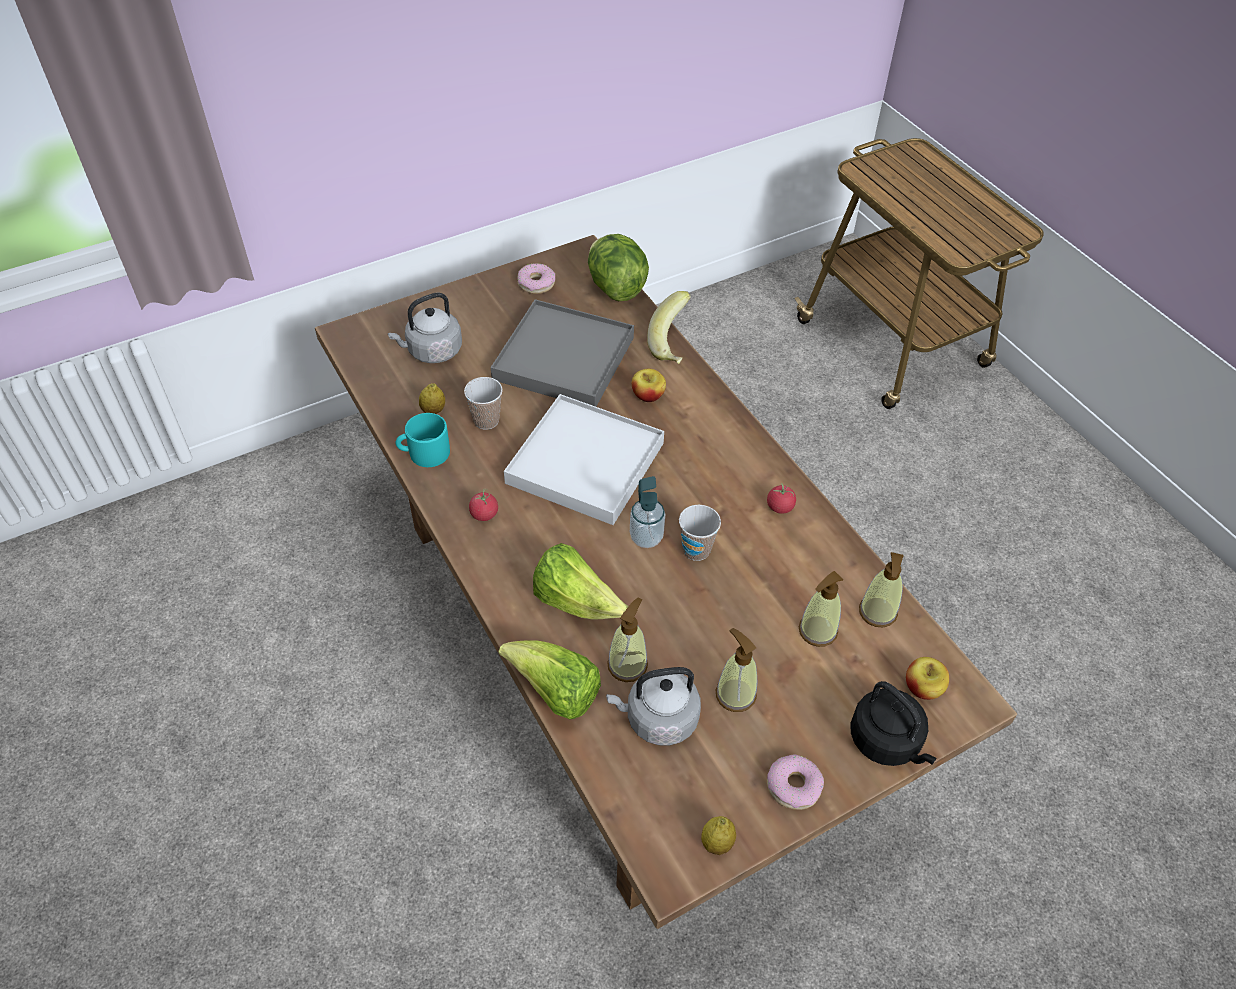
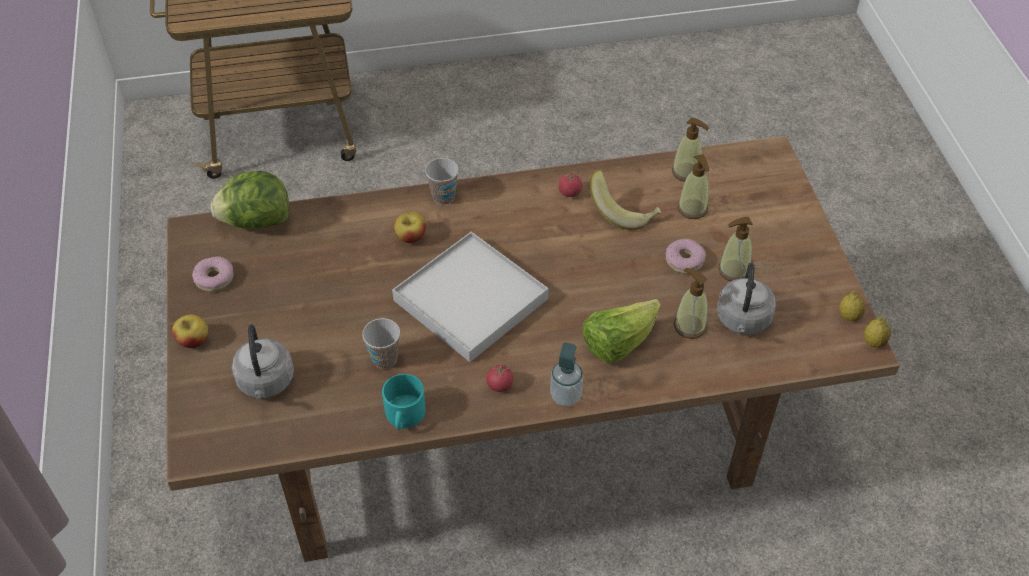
camera: 70 degrees left, 0 degrees up
(433, 410) = (351, 398): lemon -> lemon (874, 342)
(555, 692) = (701, 378): lettuce -> none
(564, 359) = (333, 282): grey tray -> none
(646, 537) = (569, 281): soap dispenser -> soap dispenser (565, 396)
(674, 344) = (356, 202): banana -> banana (623, 212)
(696, 550) = (593, 254): cup -> cup (443, 196)
(793, 786) = (814, 262): donut -> donut (684, 260)
(887, 742) = (792, 204): black kettle -> none
(922, 688) = (755, 172): apple -> apple (193, 340)

